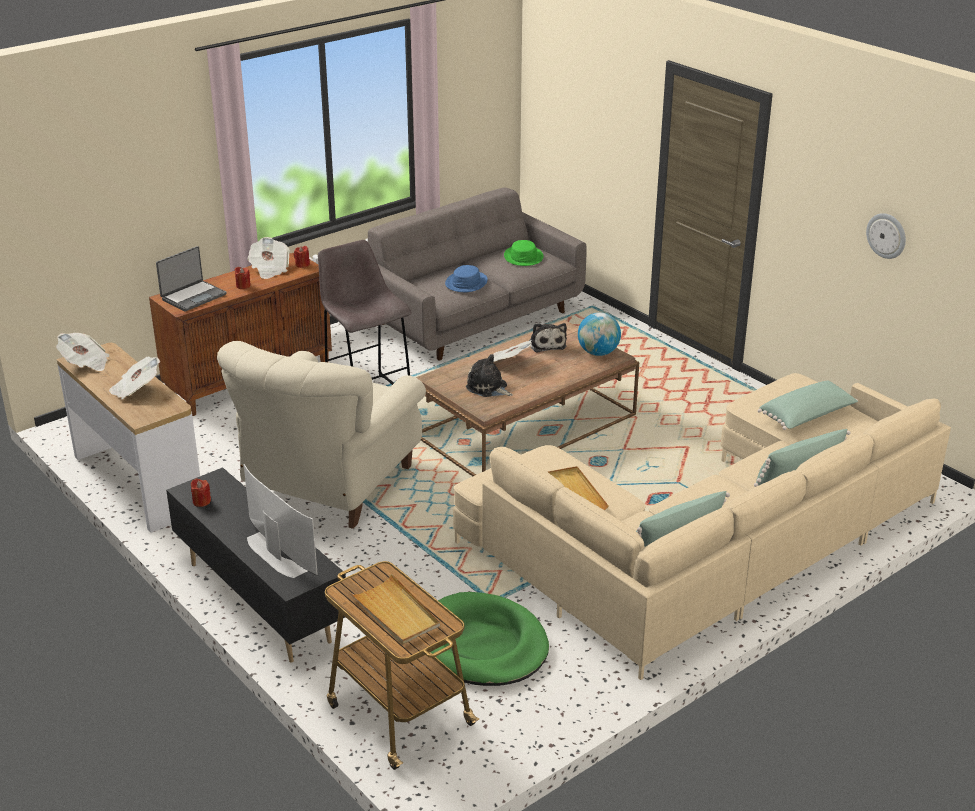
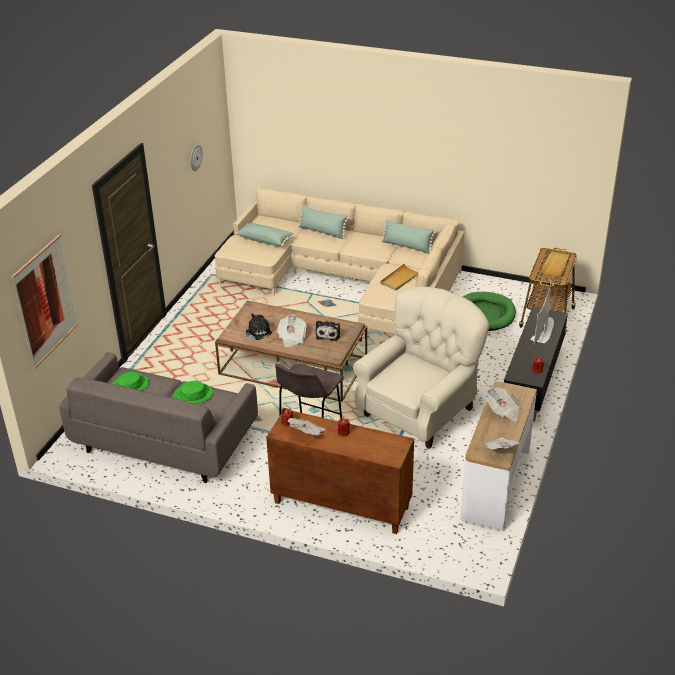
camera: 120 degrees left, 5 degrees up
(193, 296) = (380, 447): laptop -> none
(328, 484) = (420, 410): beige armchair -> beige armchair turned 45 degrees counterclockwise
(466, 283) = (193, 394): blue hat -> green hat
(567, 115) = (46, 301): none -> picture
(598, 353) = (252, 313): globe -> none

